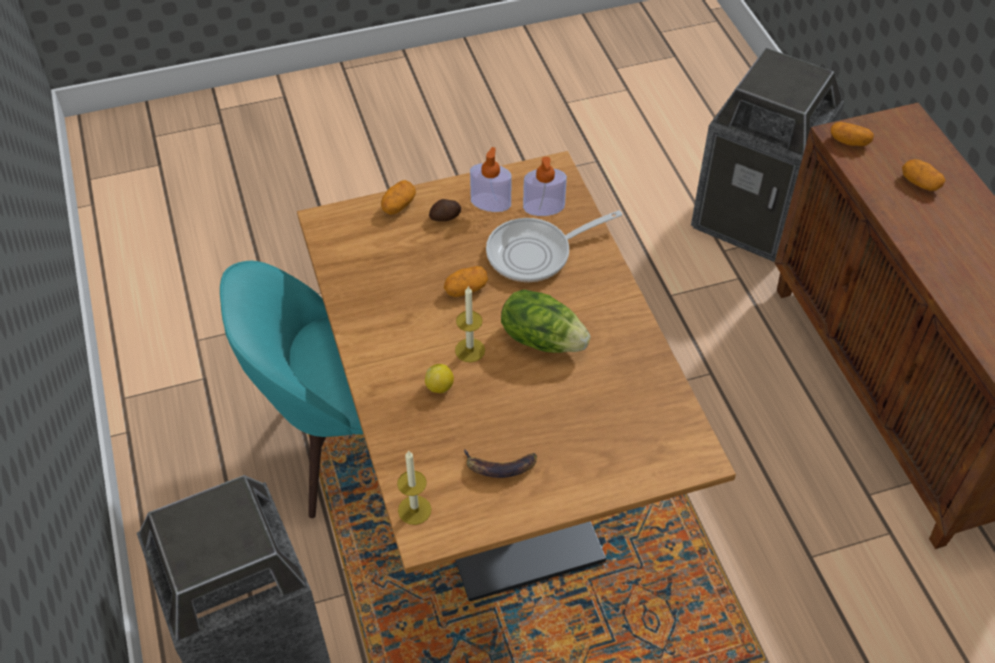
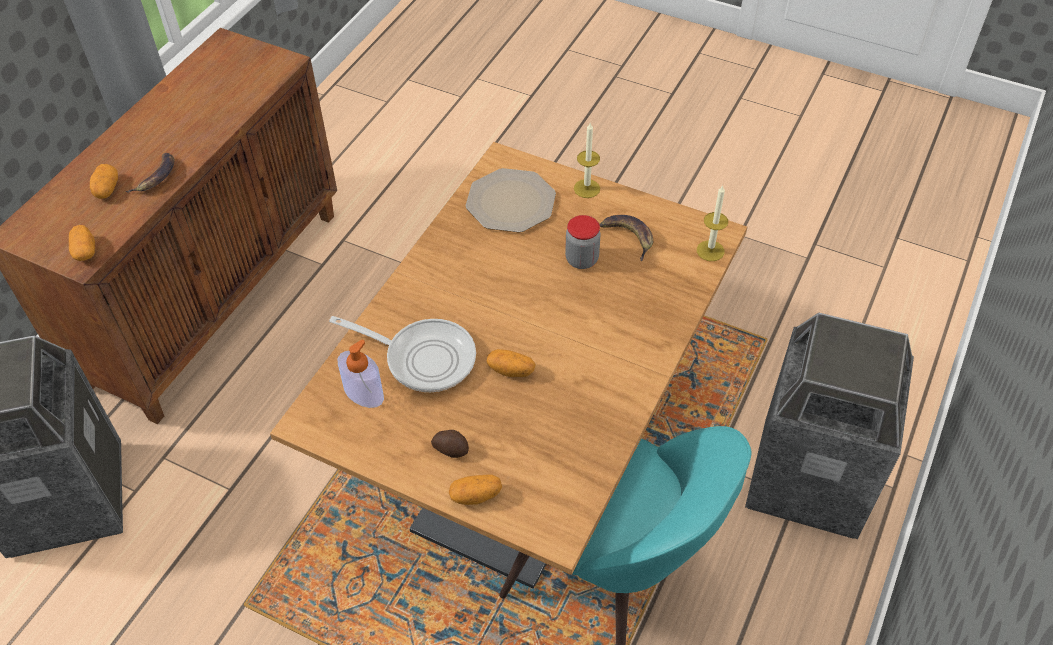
camera: 135 degrees left, 0 degrees up
(440, 387) = (613, 312): lemon -> none
(470, 350) = (562, 322): candle -> candle (587, 188)
(490, 202) = (398, 432): soap dispenser -> none
(514, 413) = (581, 259): none -> jar
(542, 338) = (502, 292): lettuce -> none
(636, 422) = (511, 202): none -> plate
(907, 216) = (157, 177): none -> banana

